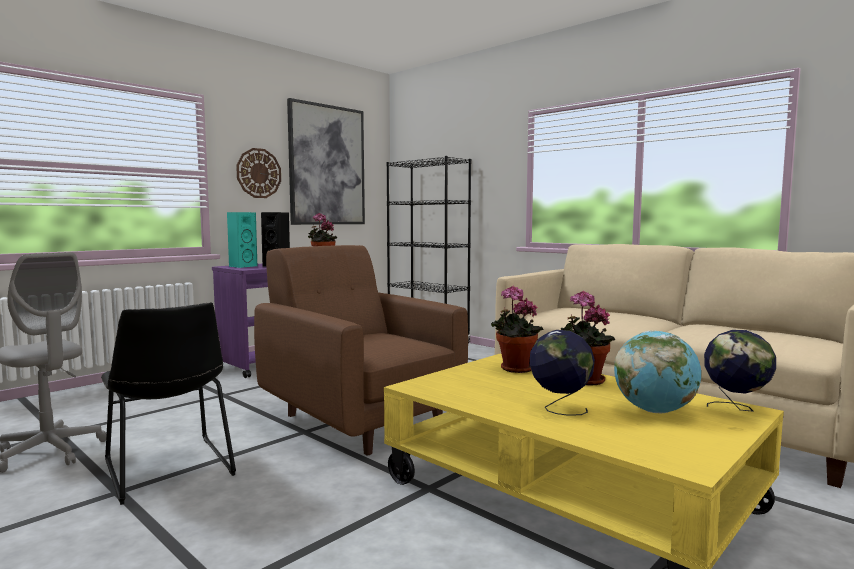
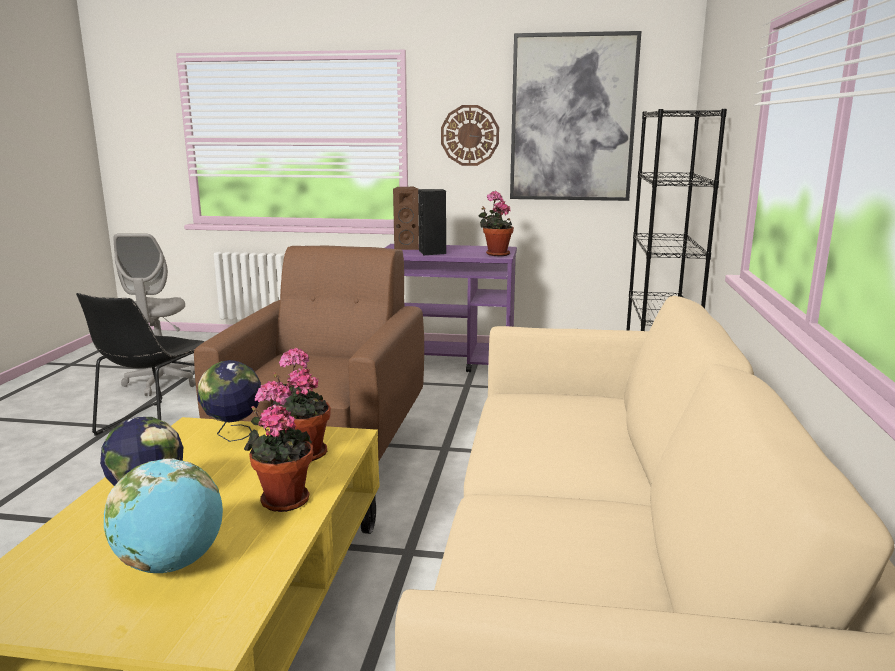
camera: 55 degrees right, 10 degrees up
(242, 266) = (406, 248): turquoise speaker -> brown speaker
(736, 408) = (218, 624): globe -> globe (233, 435)

